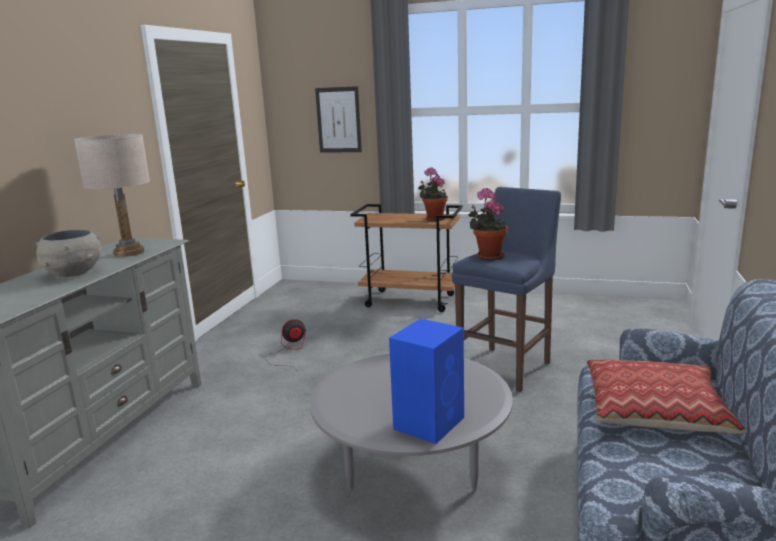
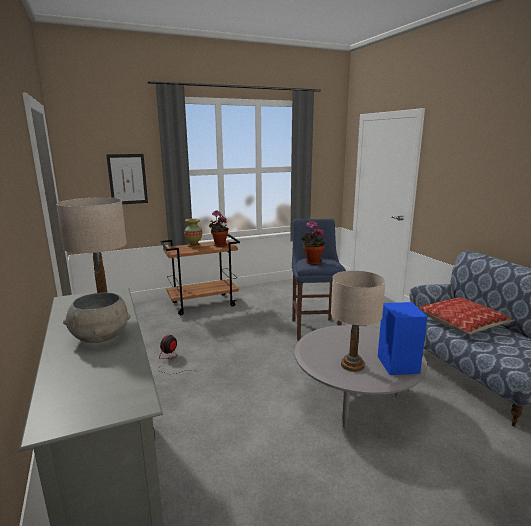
camera: 40 degrees left, 0 degrees up
(372, 402) = (352, 365): none -> beige table lamp
(403, 216) = (194, 246): none -> vase

